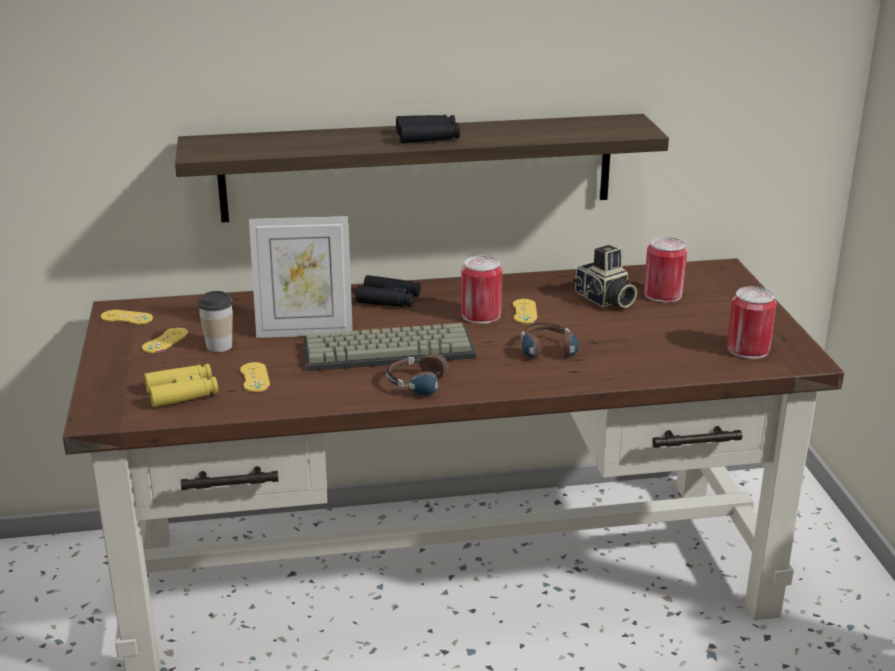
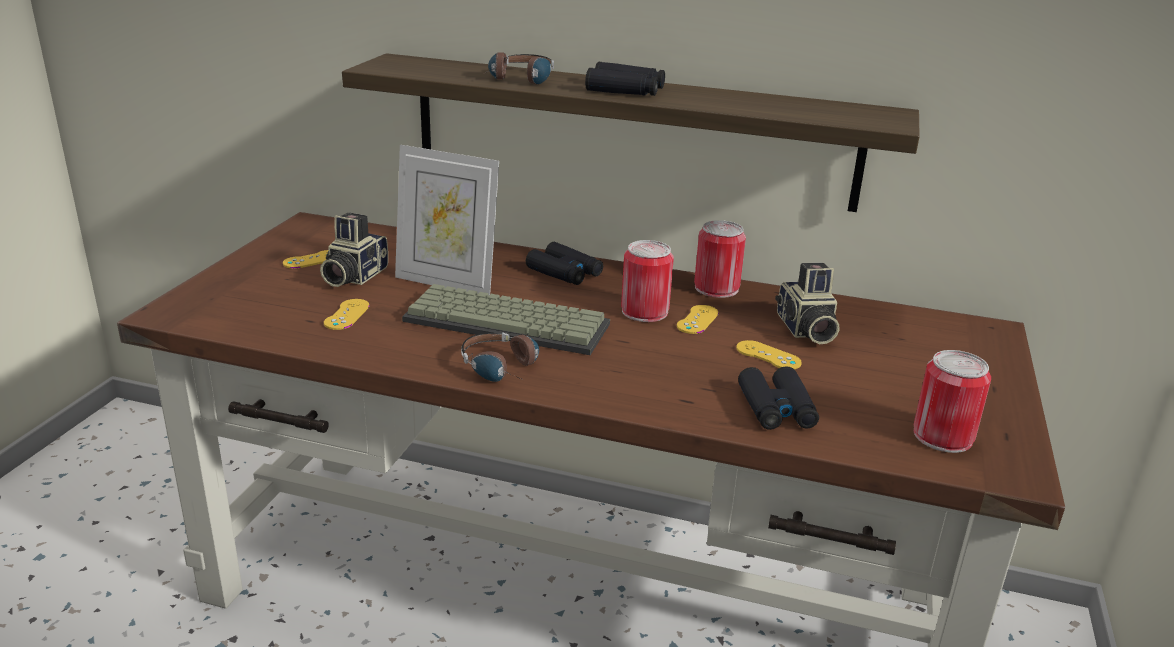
camera: 25 degrees right, 0 degrees up
(126, 317) = (307, 232): yellow game controller -> yellow game controller (768, 355)
(182, 393) = (265, 311): yellow binoculars -> none
(219, 346) = (352, 276): cup -> camera
(549, 354) = (677, 373): headphones -> headphones (519, 80)
(635, 360) = (776, 409): none -> black binoculars
(663, 294) = (885, 341): can -> can (716, 288)

